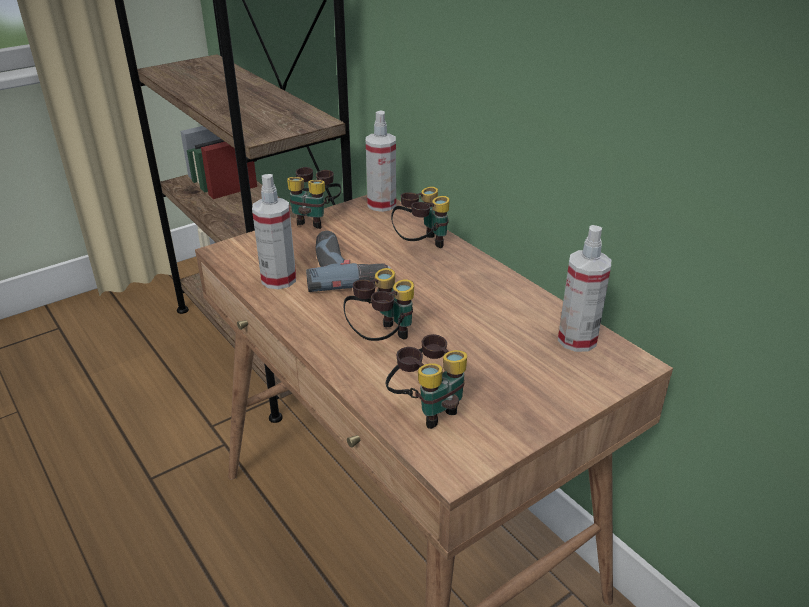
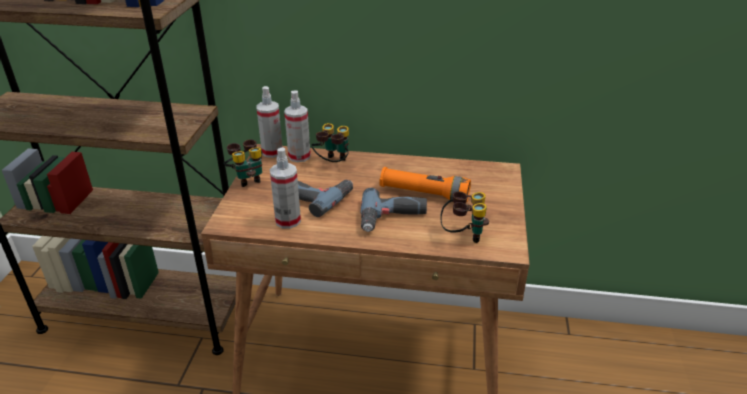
camera: 45 degrees left, 0 degrees up
(381, 339) = (393, 219): binoculars -> power drill
(466, 332) = (424, 194): none -> orange flashlight
(577, 339) = (471, 171): spray bottle -> spray bottle (299, 156)

